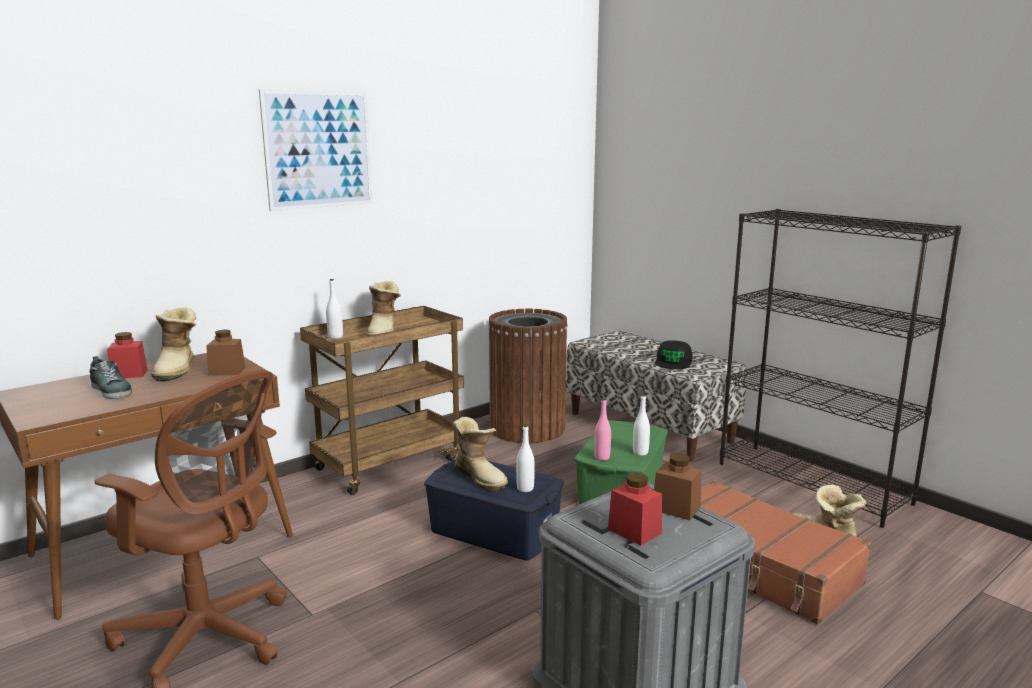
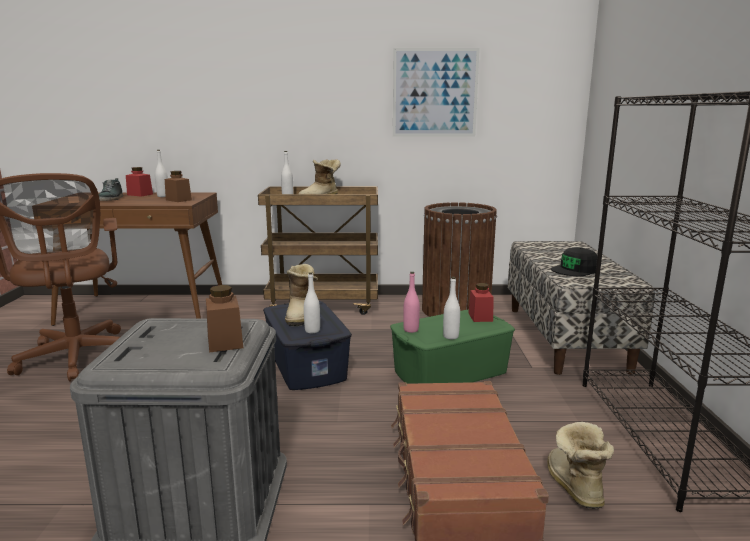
camera: 40 degrees right, 0 degrees up
(178, 370) = (163, 196): boot -> white bottle
(318, 150) = (292, 52): picture -> picture (435, 93)
(634, 531) = (157, 343): red jar -> red jar (480, 317)

